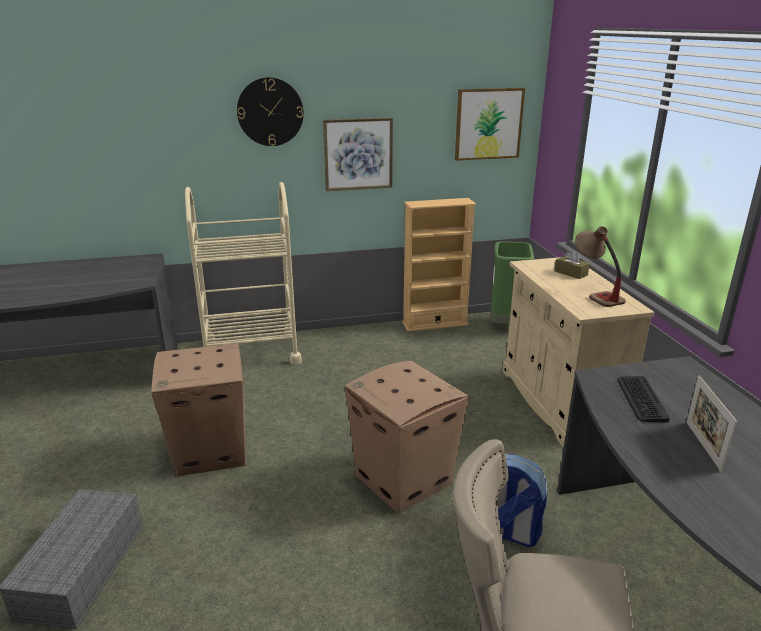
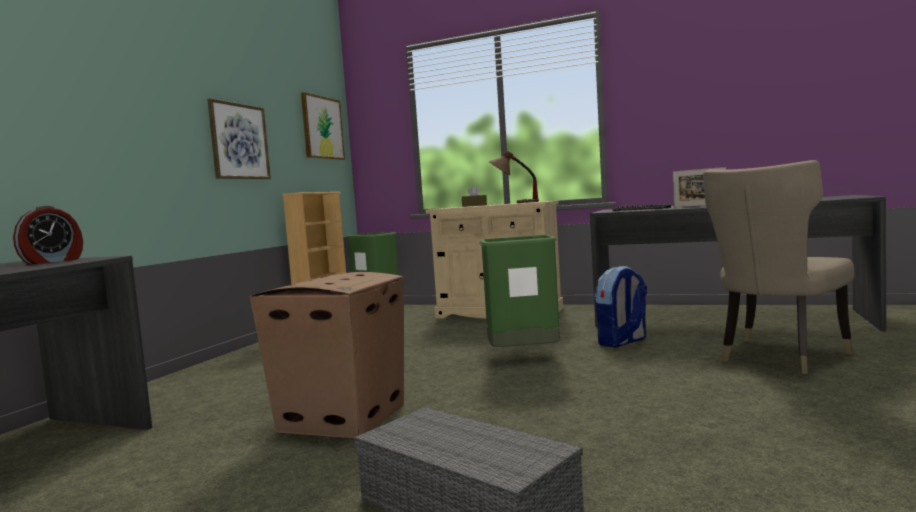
camera: 55 degrees left, 20 degrees down
(126, 276) = (53, 261): none -> alarm clock
(251, 352) = (189, 383): beige cart -> none
(270, 112) = (158, 79): wall clock -> none
(404, 480) = (524, 356): cardboard box -> green trash can

